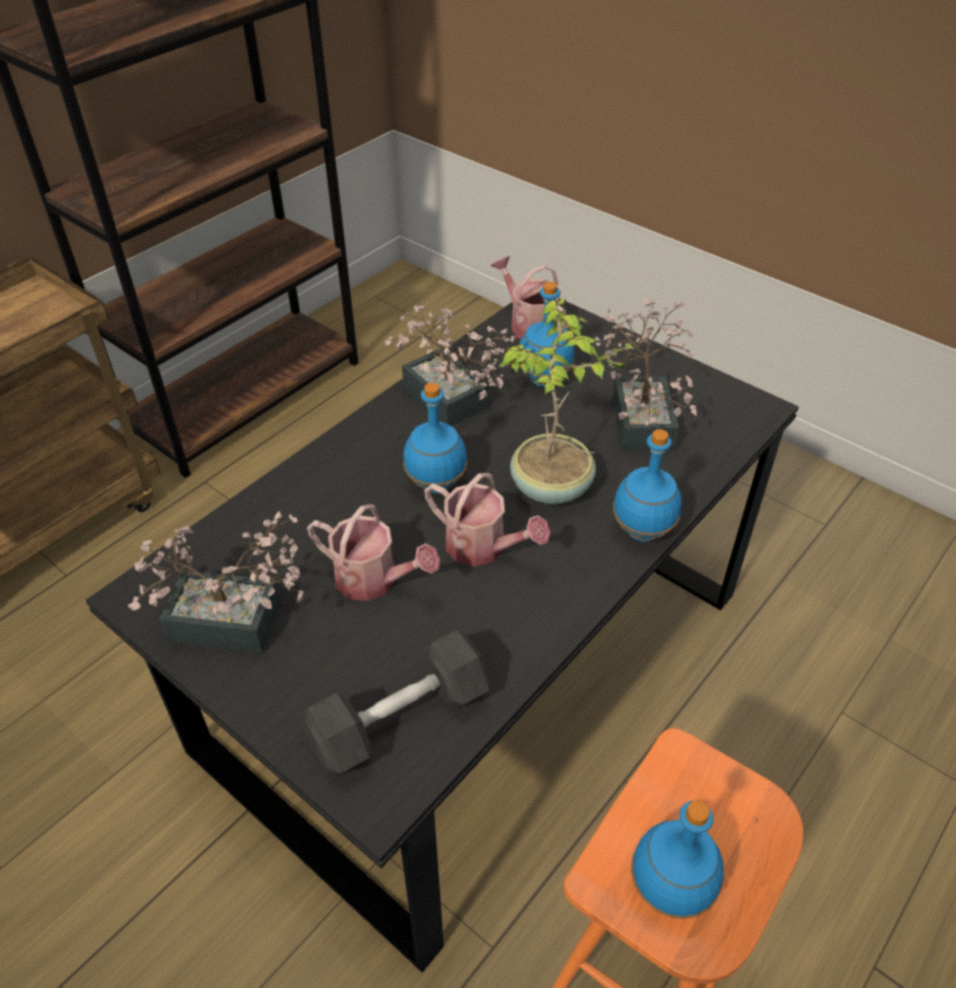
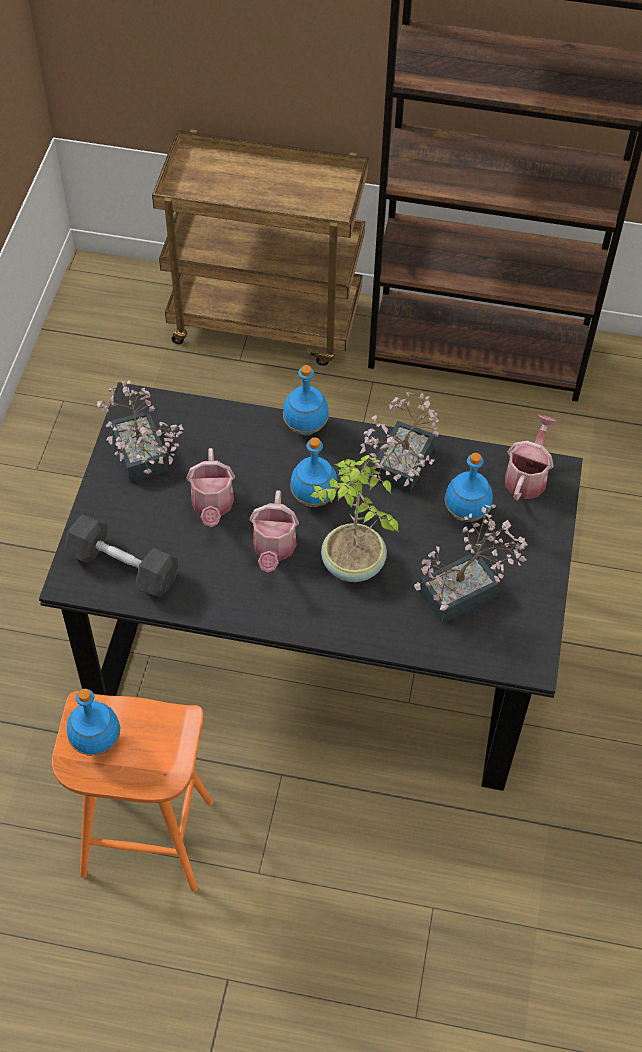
camera: 60 degrees right, 10 degrees up
(643, 531) = (345, 633): blue bottle -> blue bottle (305, 428)

